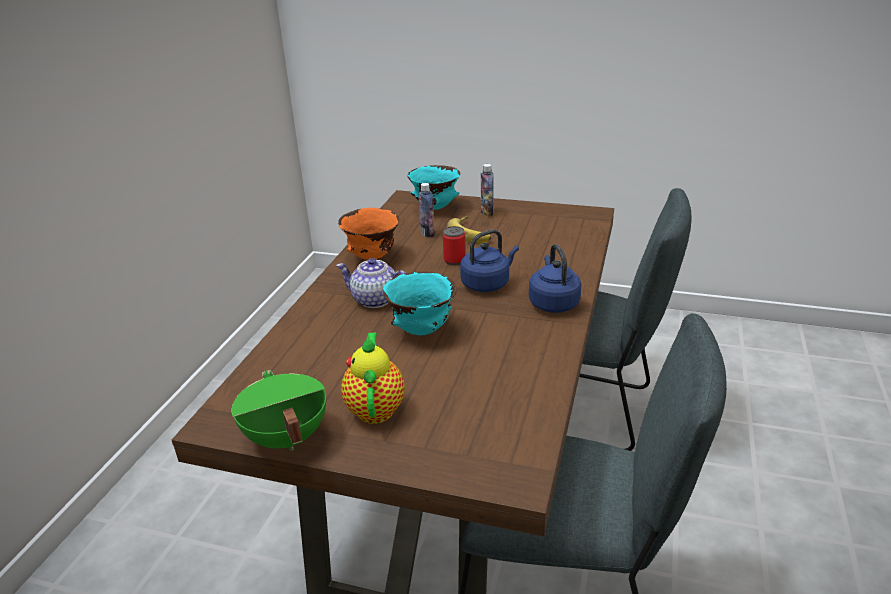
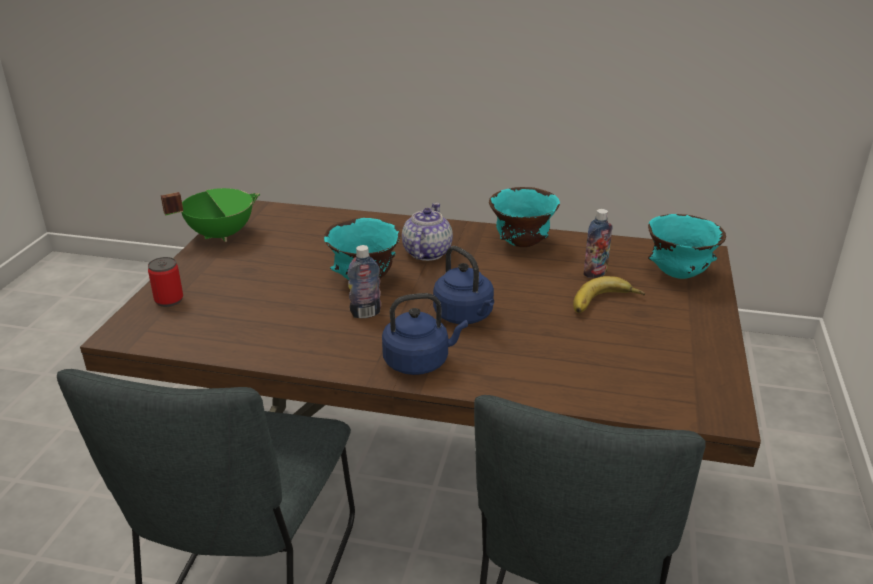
camera: 85 degrees right, 0 degrees up
(373, 257) = (521, 245): orange bowl -> turquoise bowl
(375, 408) = (245, 266): teapot -> none
(454, 260) = (523, 293): can -> can (169, 300)
(487, 212) = (680, 314): bottle -> bottle (365, 313)

